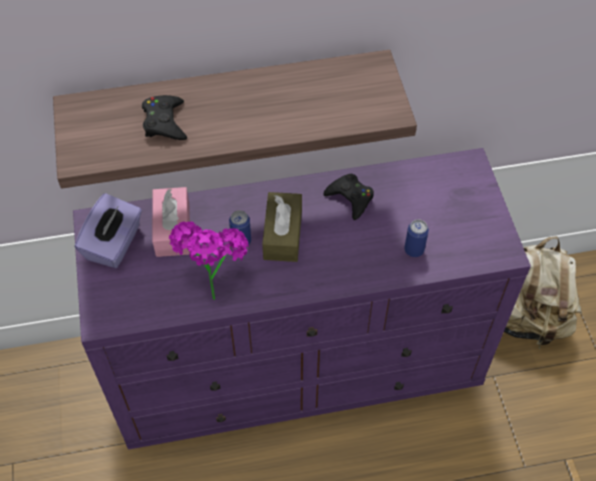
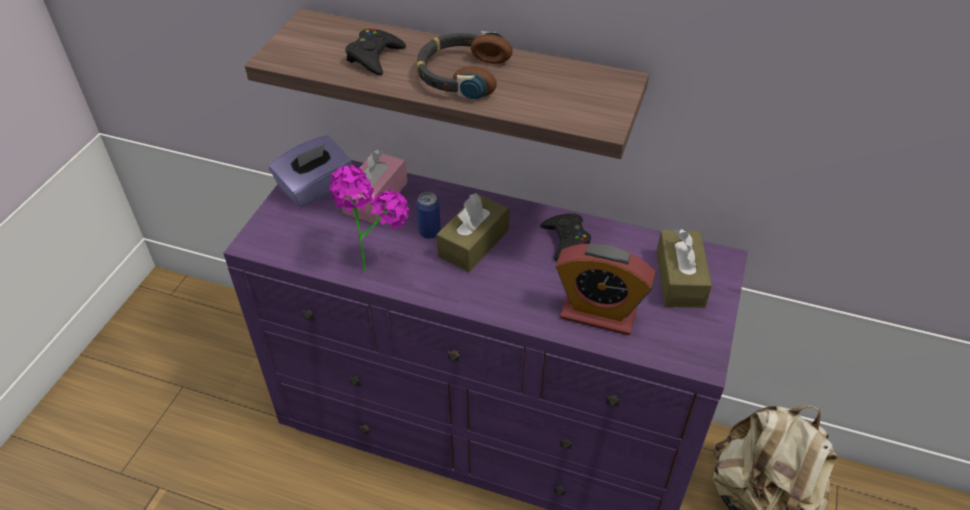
camera: 30 degrees right, 10 degrees down
(250, 110) = (461, 74): none -> headphones
(414, 250) = (598, 313): can -> alarm clock
(452, 194) = (680, 279): none -> brown tissue box

